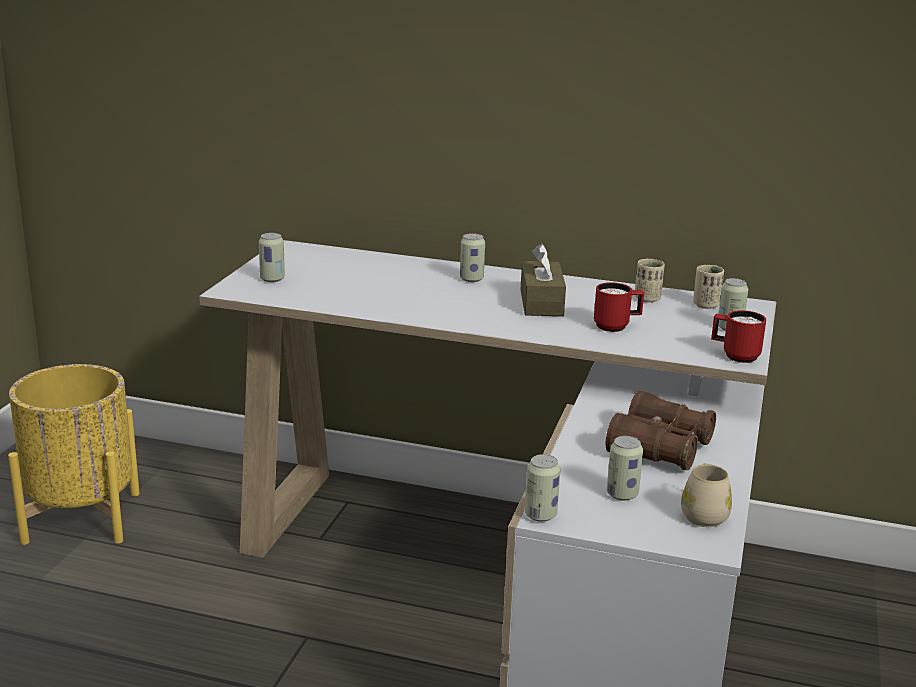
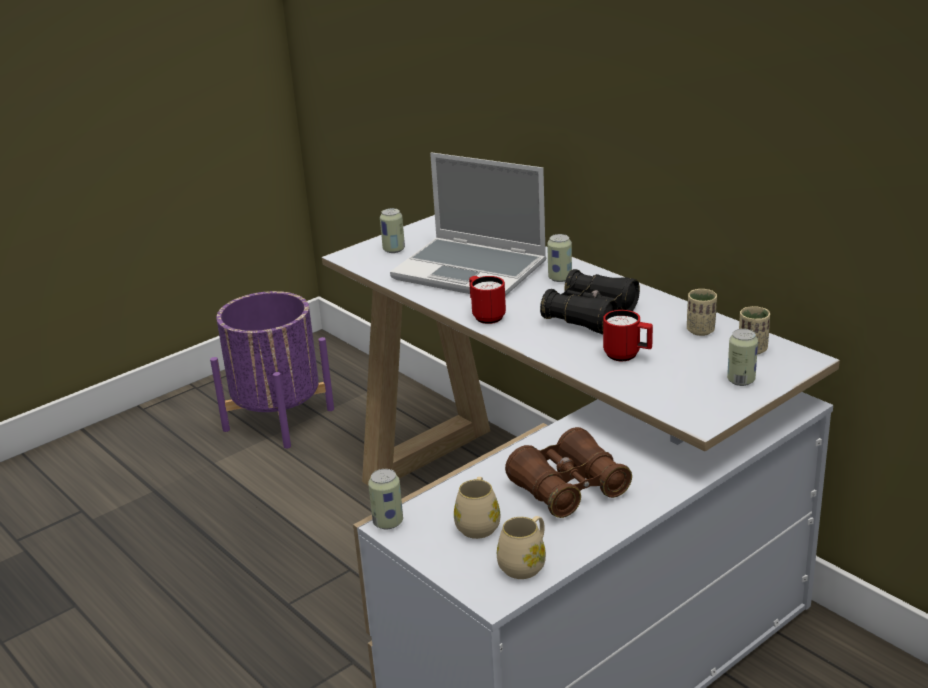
camera: 35 degrees right, 5 degrees up
(82, 517) = (279, 419): yellow planter -> purple planter
(379, 285) = (472, 270): none -> laptop
(541, 302) = (591, 315): brown tissue box -> black binoculars
(622, 494) = (478, 524): can -> beige mug
(734, 356) = (701, 413): red mug -> red mug (486, 316)

